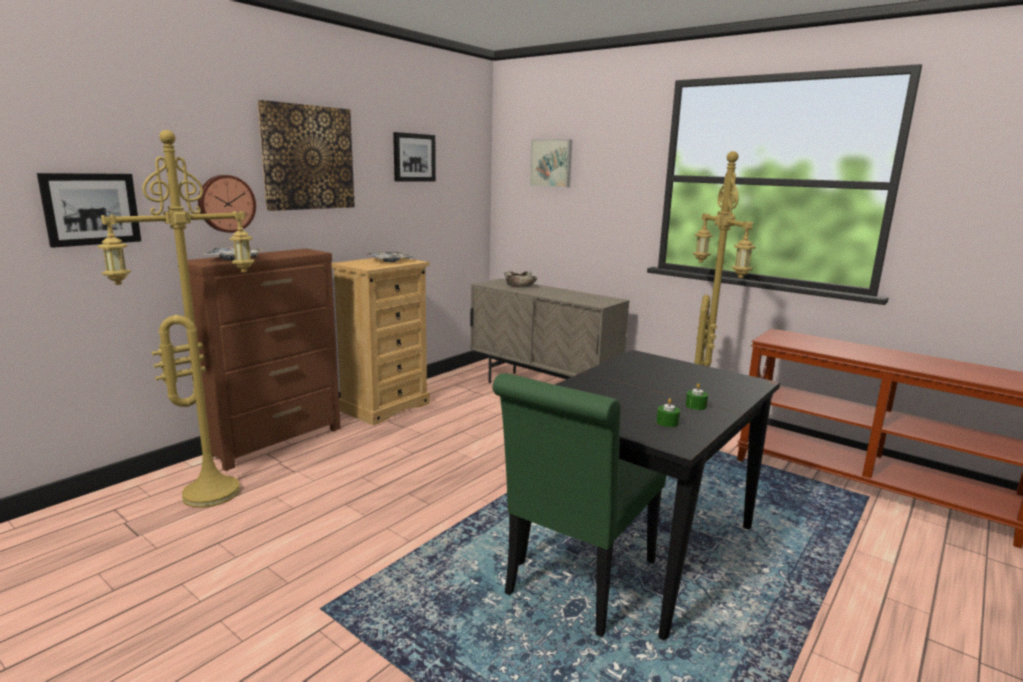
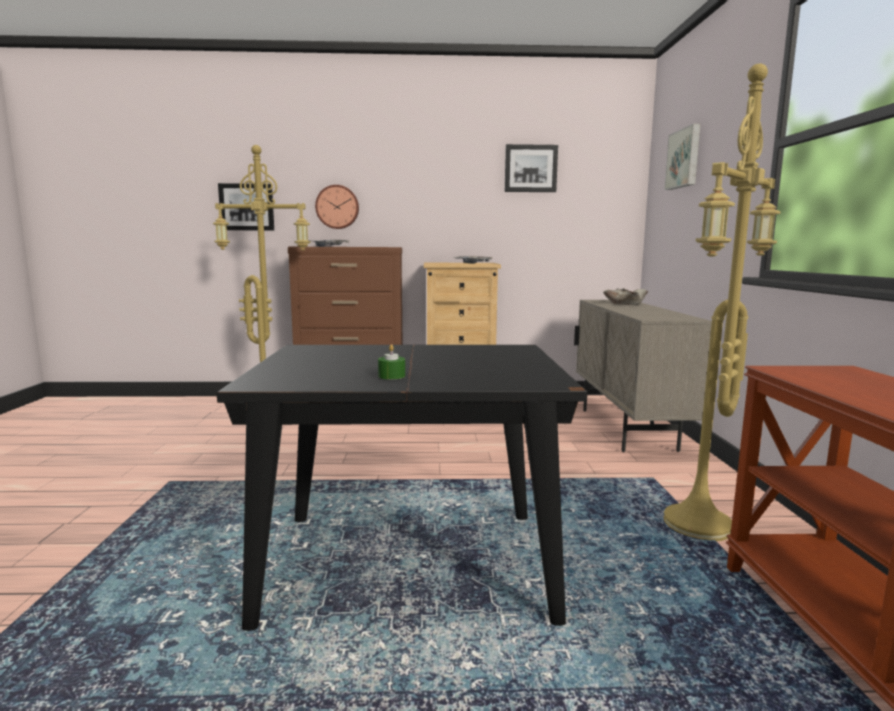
camera: 50 degrees right, 5 degrees down
(308, 158) = (411, 171): picture -> none
(576, 583) = (296, 555): green chair -> none
(667, 422) = (315, 375): green candle -> none

